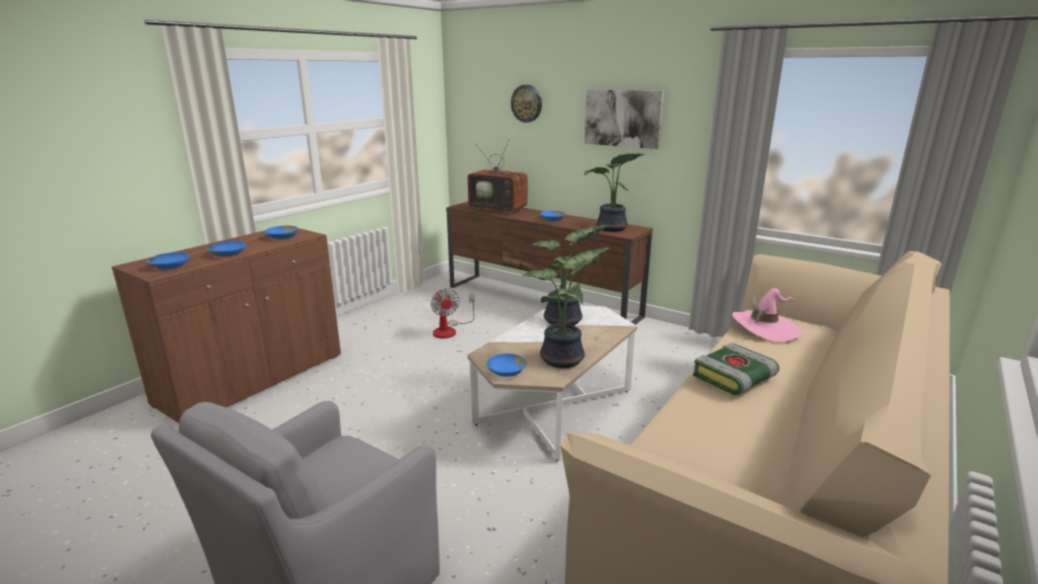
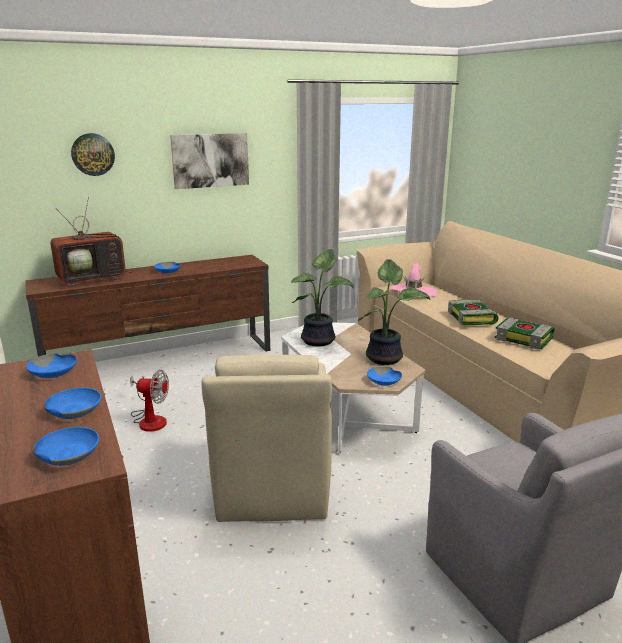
camera: 60 degrees left, 0 degrees up
(393, 409) = (272, 490): none -> beige armchair
(611, 229) = (233, 263): potted plant -> none
(722, 429) = (524, 339): none -> book

